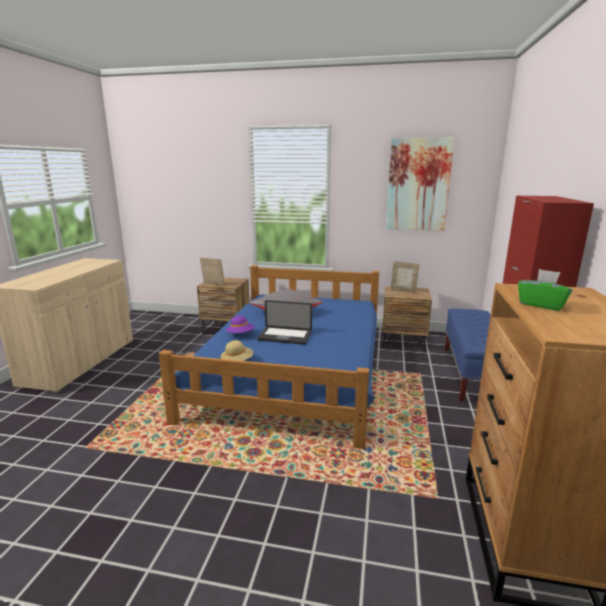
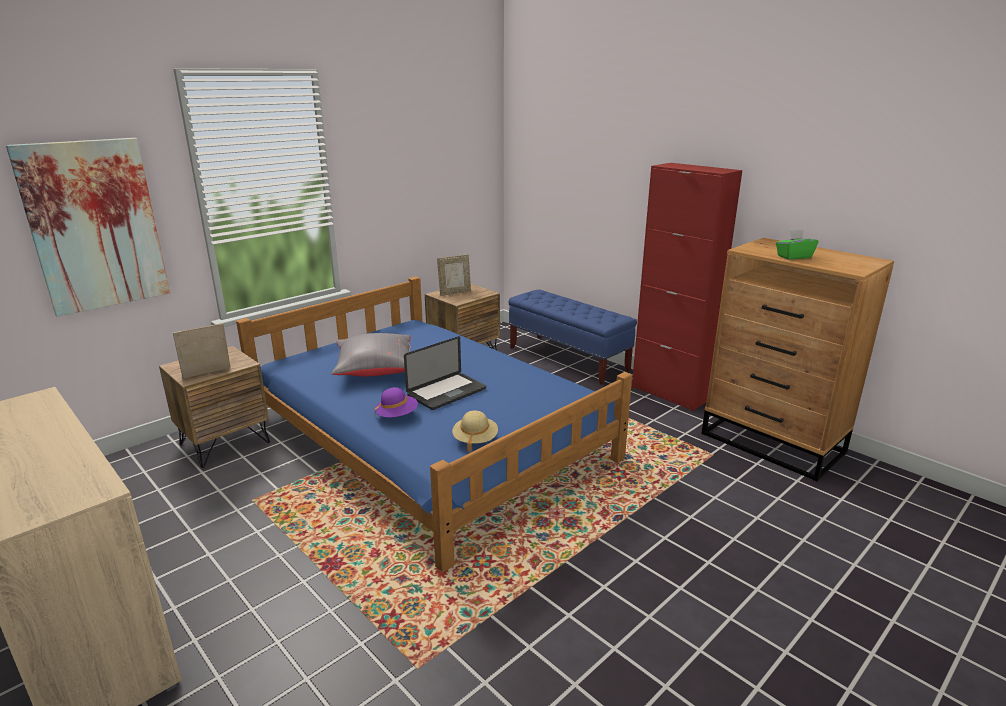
camera: 55 degrees left, 5 degrees up
(418, 185) = (432, 153): picture -> picture (95, 226)

